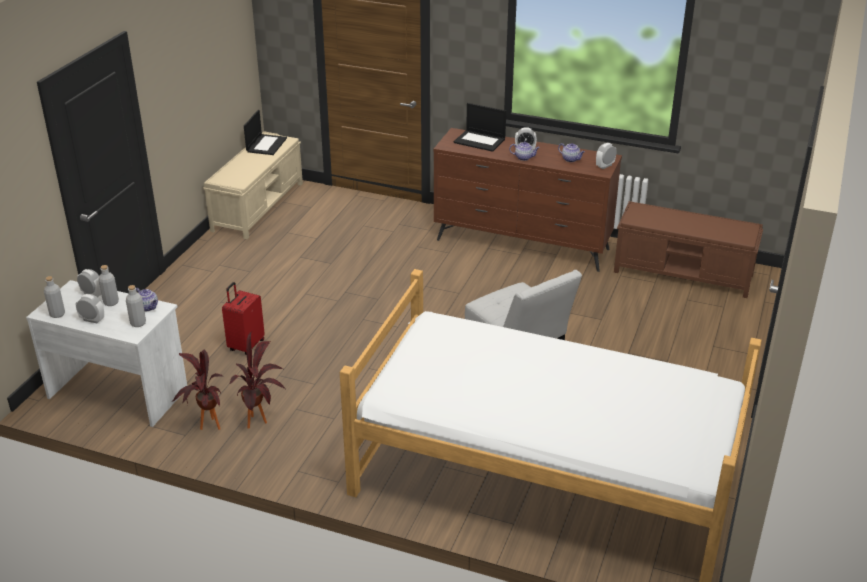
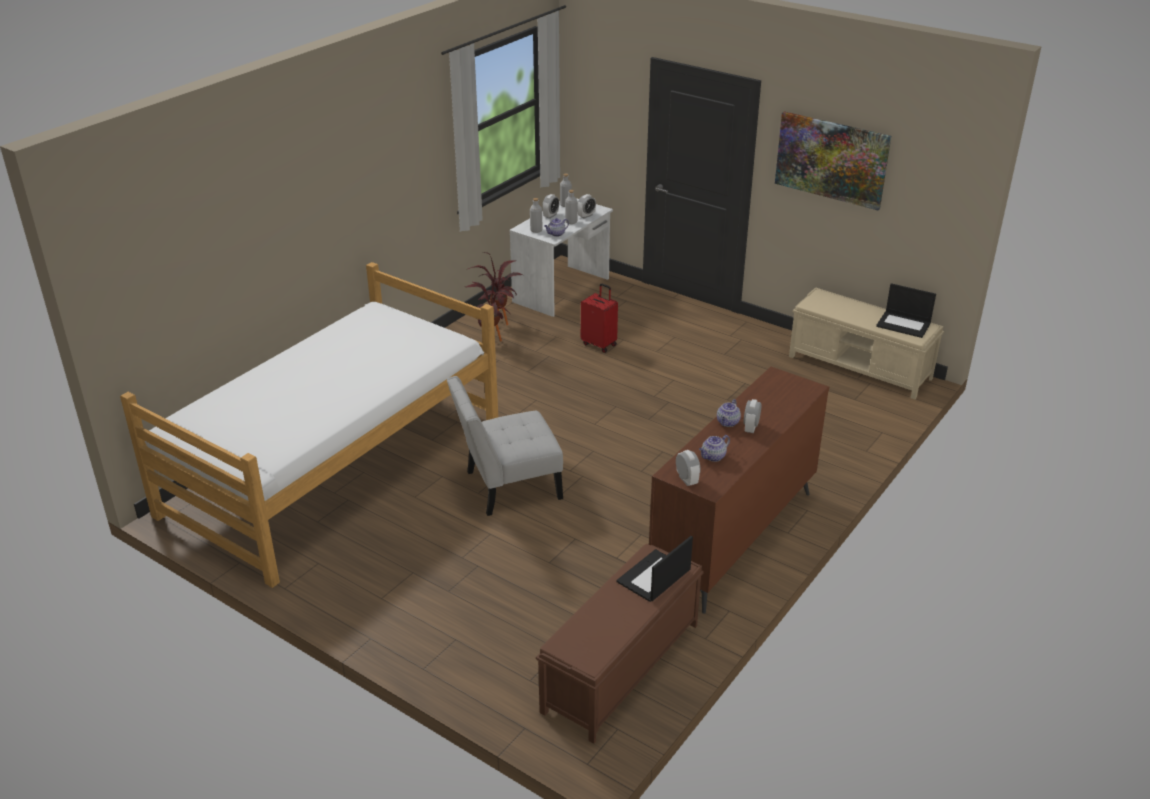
camera: 105 degrees right, 0 degrees up
(183, 61) = (831, 159): none -> picture
(480, 141) = (784, 400): laptop -> laptop (654, 577)

